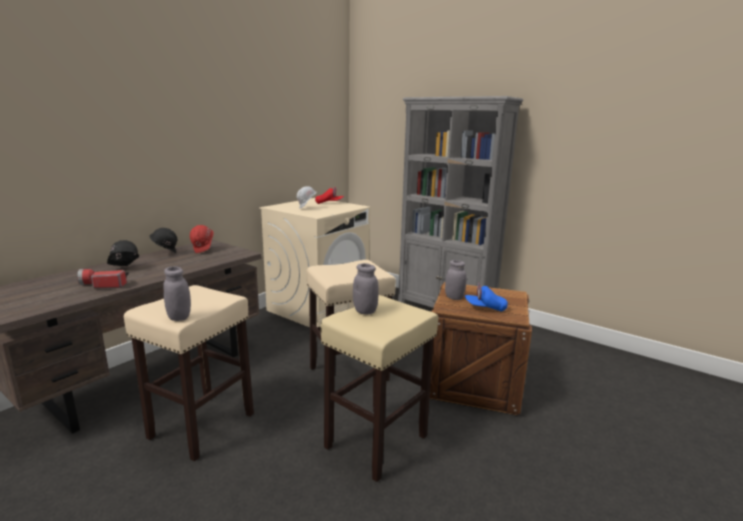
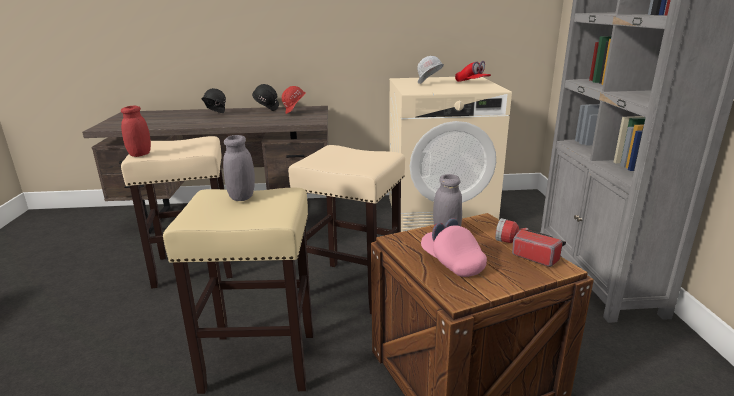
camera: 50 degrees right, 5 degrees up
(103, 285) = (176, 122): flashlight -> flashlight (525, 251)
(179, 317) = (140, 154): grey jar -> red jar
(485, 308) = (452, 262): blue cap -> pink cap

